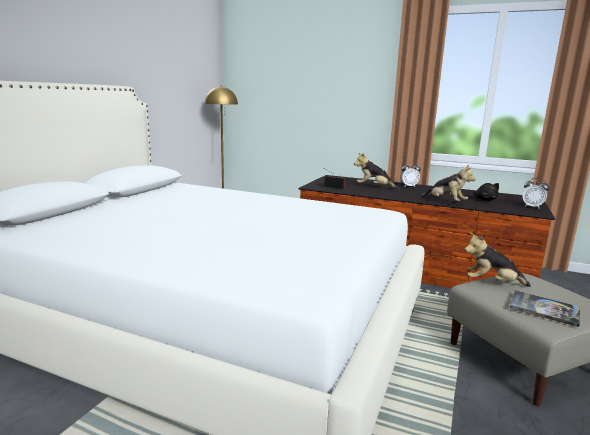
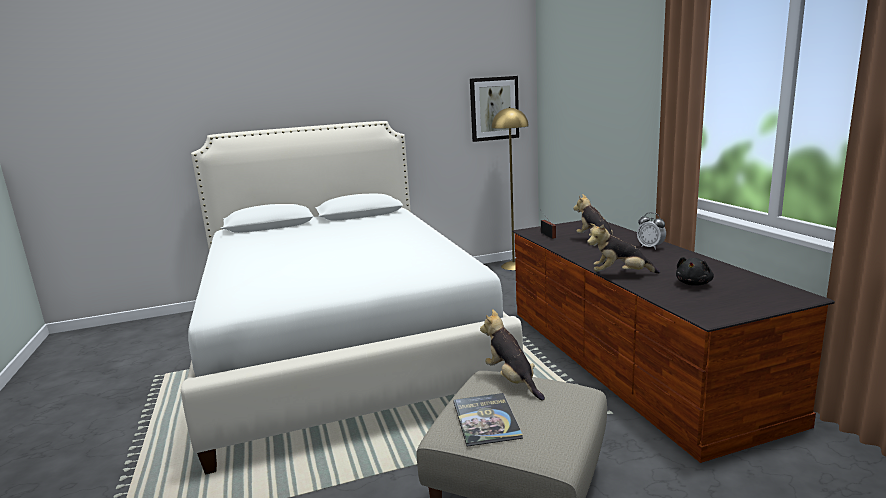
camera: 50 degrees right, 0 degrees up
(200, 87) = (494, 108): none -> picture
(445, 202) = (620, 275): plush toy -> plush toy turned 90 degrees clockwise
(532, 207) = (735, 308): alarm clock -> none

